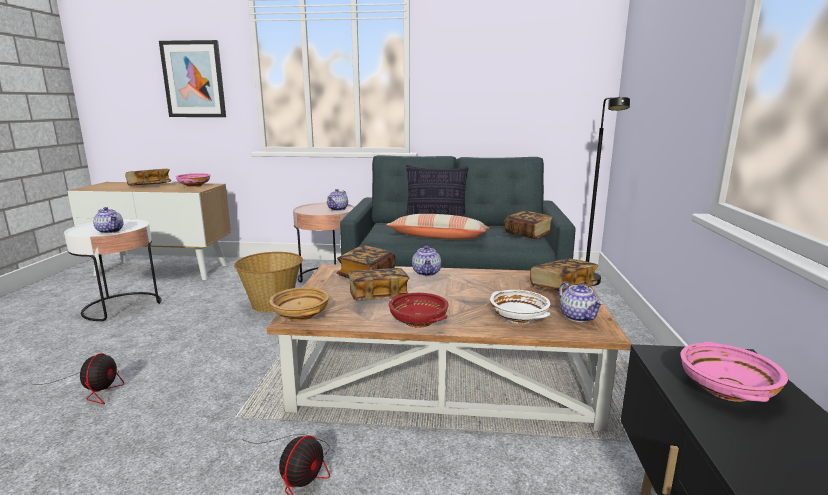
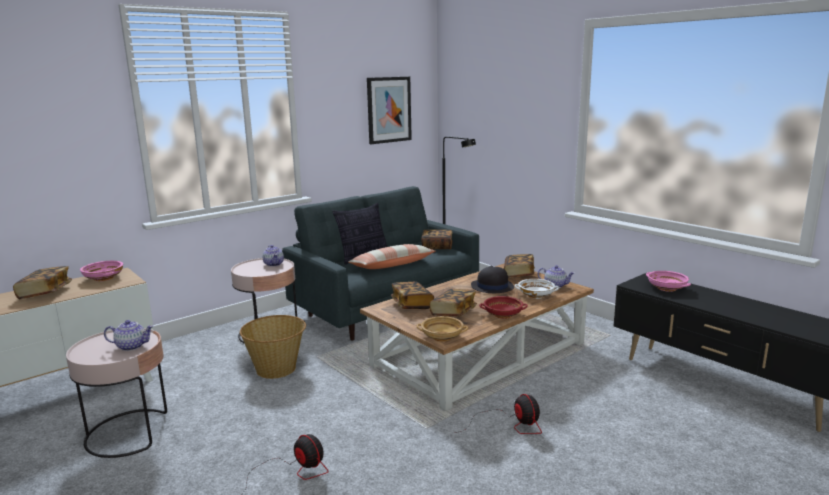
camera: 45 degrees left, 0 degrees up
(122, 306) = (129, 433): white side table -> pink side table
(194, 79) = (57, 151): picture -> picture (389, 110)
(427, 273) = (438, 290): teapot -> none
(491, 289) = (492, 287): none -> black hat

